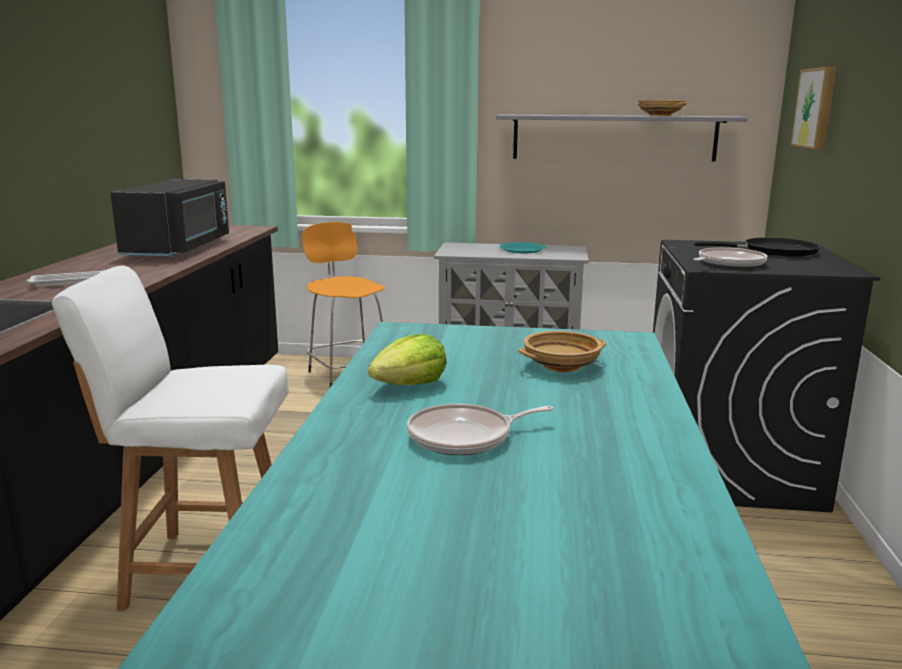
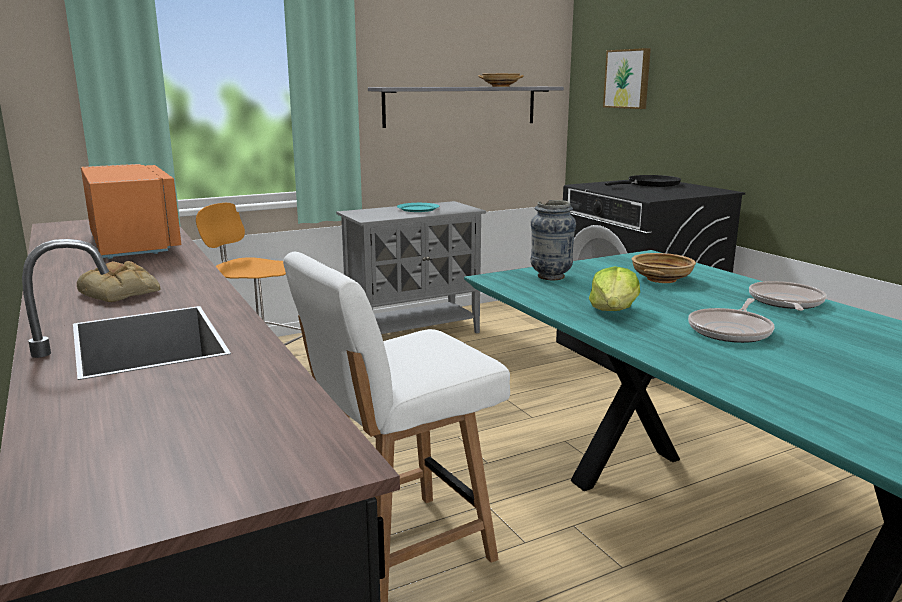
camera: 35 degrees left, 0 degrees up
(67, 282) = (121, 293): white tray -> bread
(180, 248) = (135, 244): black microwave -> orange microwave
(454, 338) = (550, 276): none -> vase
(728, 264) = (653, 194): frying pan -> frying pan (785, 302)

